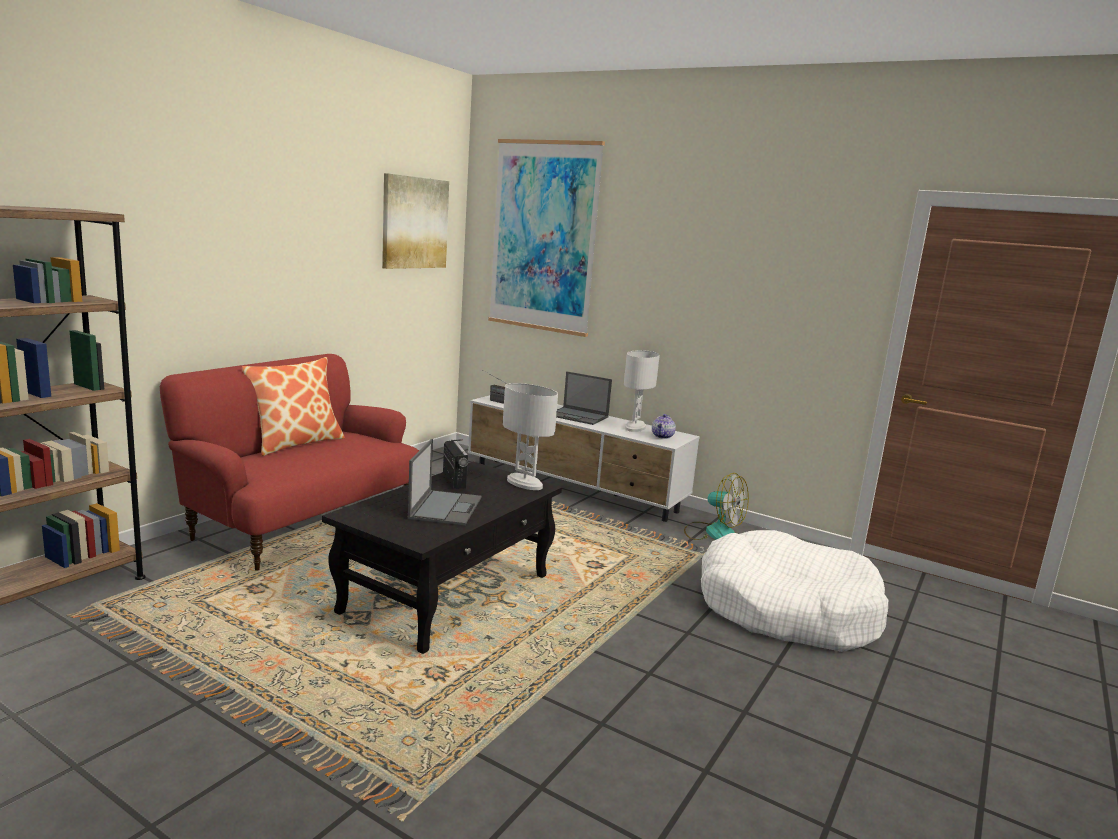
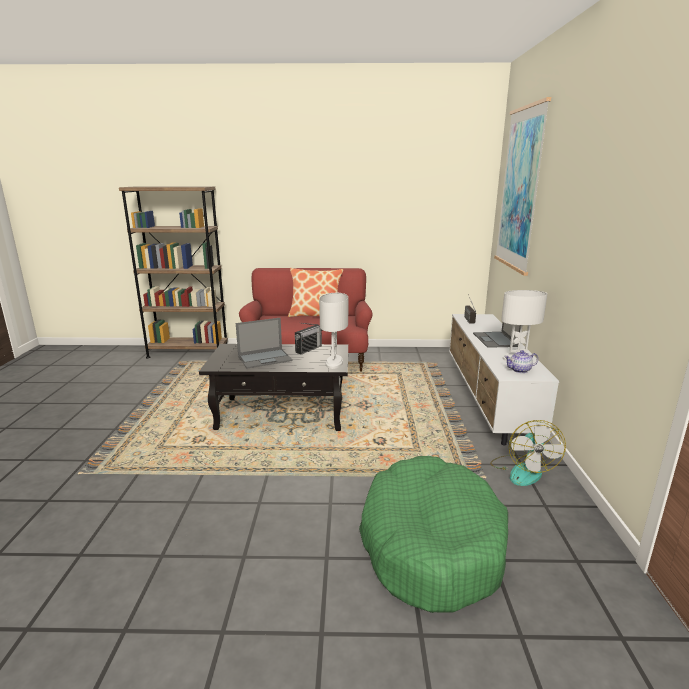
camera: 60 degrees right, 5 degrees up
(414, 223) = (440, 184): picture -> none
(786, 610) = (430, 544): white dog bed -> green dog bed

